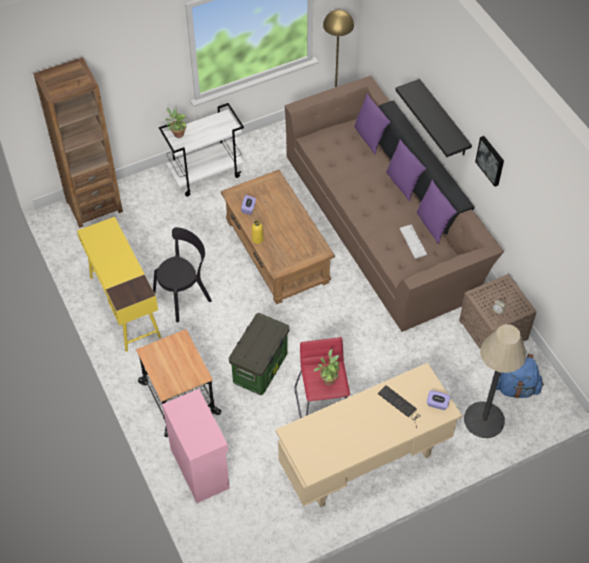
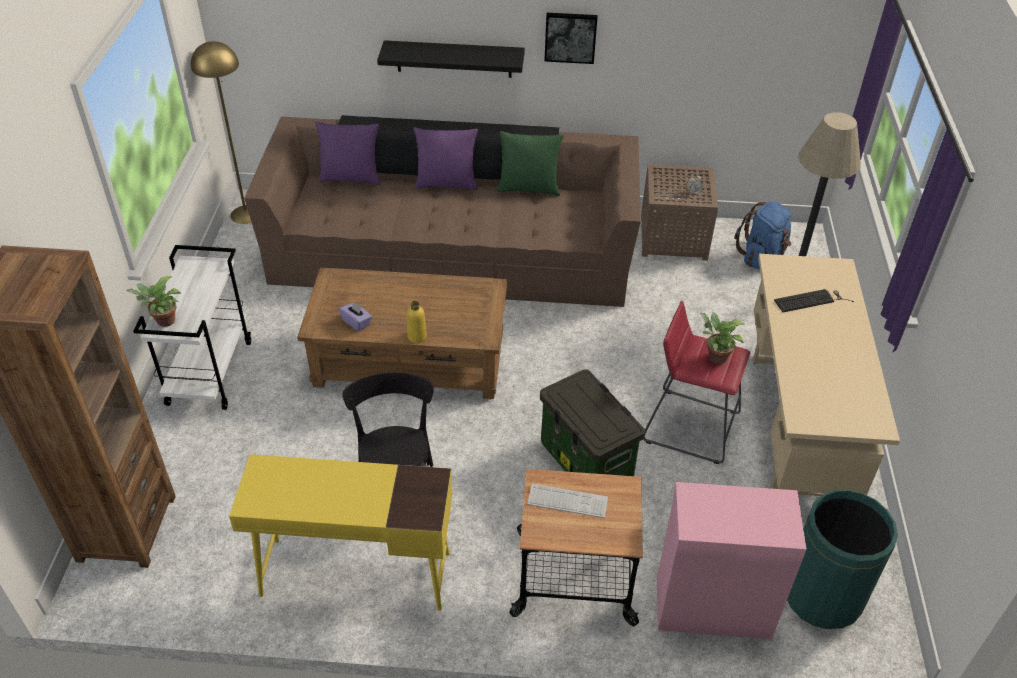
camera: 60 degrees left, 10 degrees down
(240, 518) = (822, 596): none -> green trash can
(413, 241) = (541, 210): keyboard -> keyboard (567, 501)
(433, 225) = (529, 188): purple pillow -> green pillow
(437, 404) = (826, 271): purple tissue box -> none

